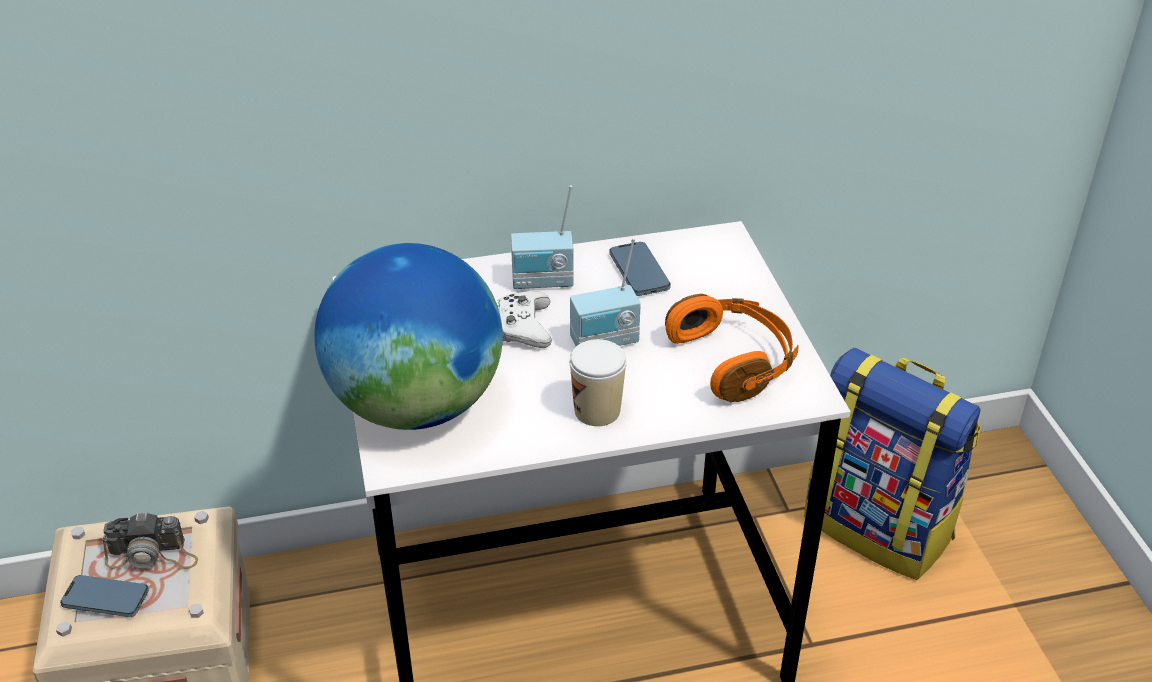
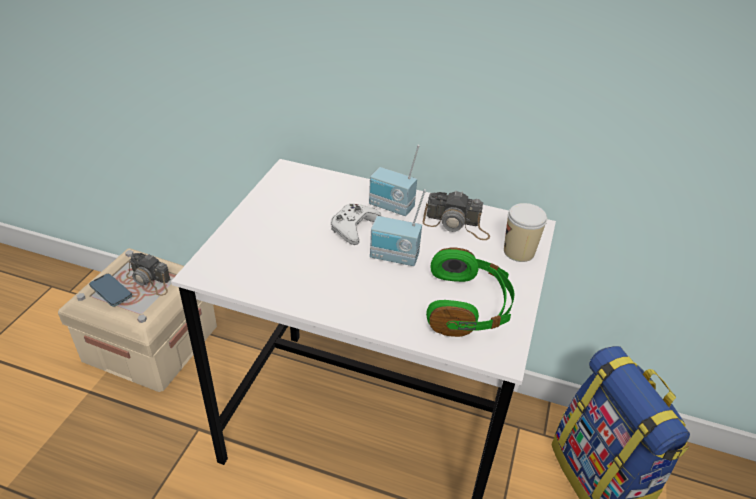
camera: 30 degrees right, 0 degrees up
(416, 405) = (248, 245): globe -> none
(597, 410) = (347, 297): cup -> cup (518, 252)
(639, 272) = (456, 225): phone -> camera
(734, 360) = (468, 306): orange headphones -> green headphones

